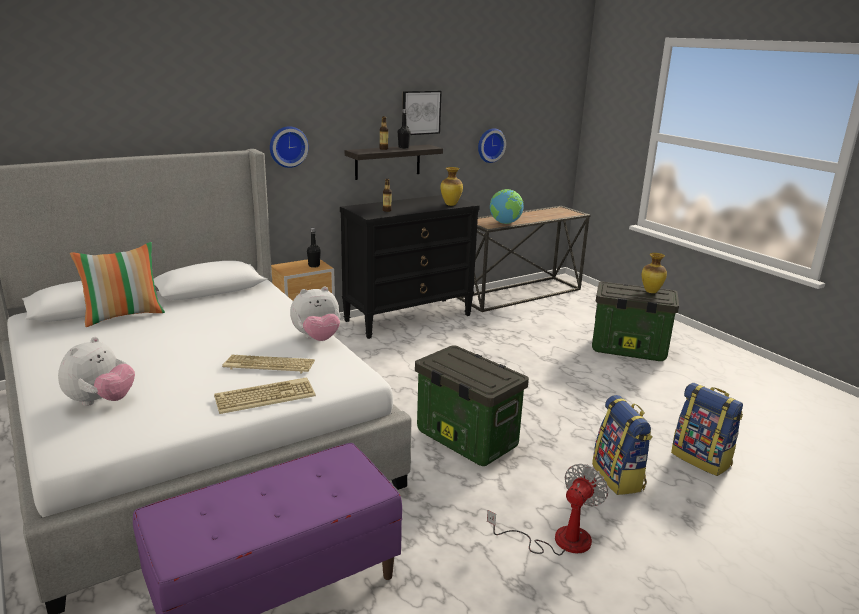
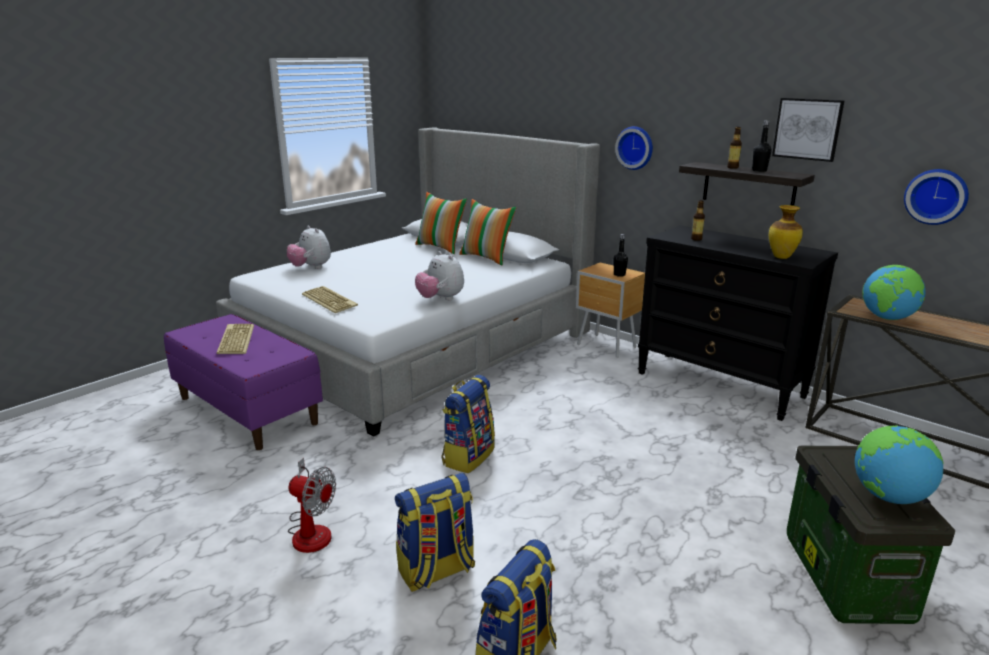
camera: 75 degrees right, 0 degrees up
(101, 401) = (311, 268): plush toy -> plush toy turned 45 degrees clockwise
(202, 300) = (486, 258): none -> pillow
(268, 365) = (381, 293): keyboard -> keyboard (235, 340)
(464, 439) = (468, 456): storage box -> backpack
(650, 292) = (888, 496): vase -> globe

